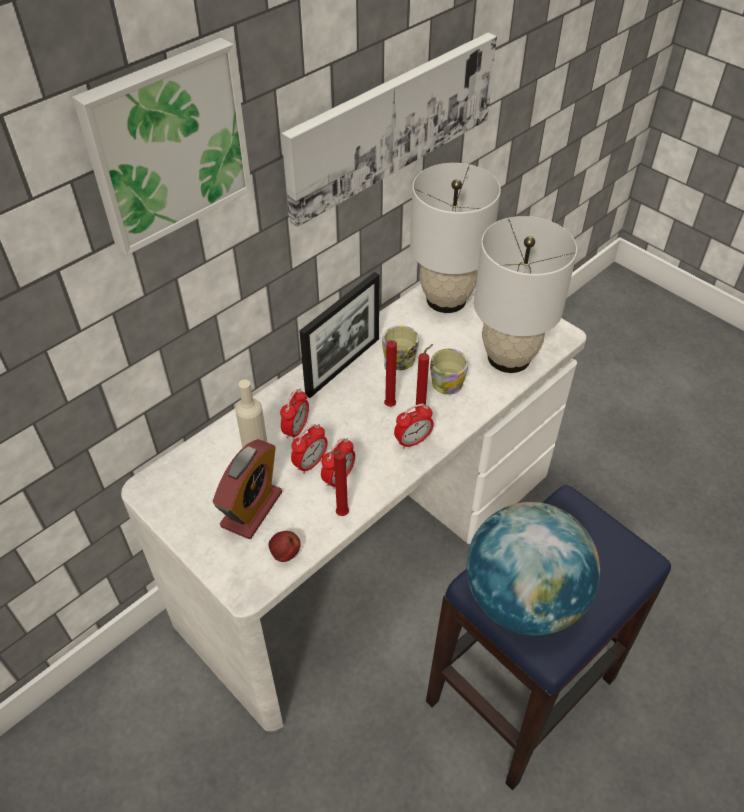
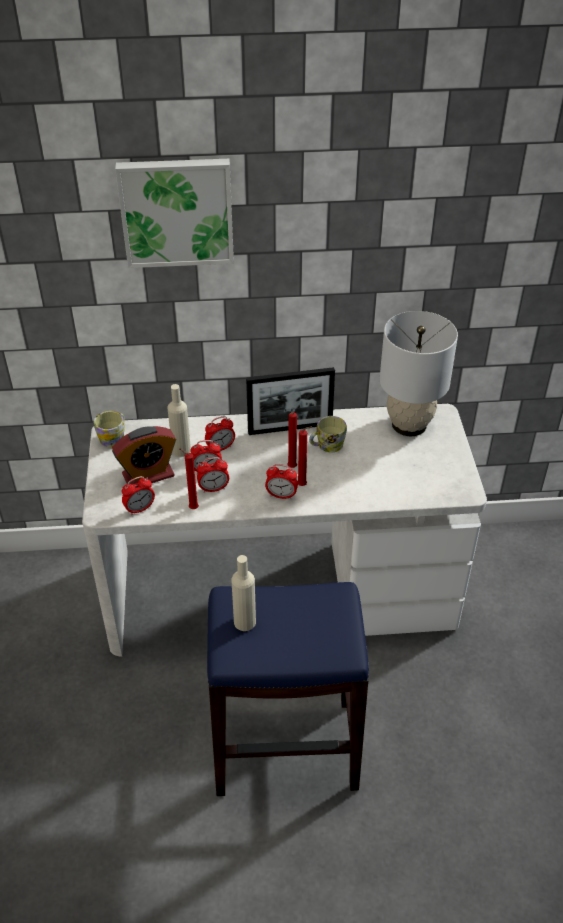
camera: 40 degrees right, 5 degrees down
(285, 554) = (139, 509): apple -> alarm clock
(391, 123) = (384, 263): picture -> none
(446, 380) = (346, 473): mug -> mug (114, 437)
(508, 357) = (407, 484): white table lamp -> none
(523, 599) = (244, 622): globe -> beige bottle

